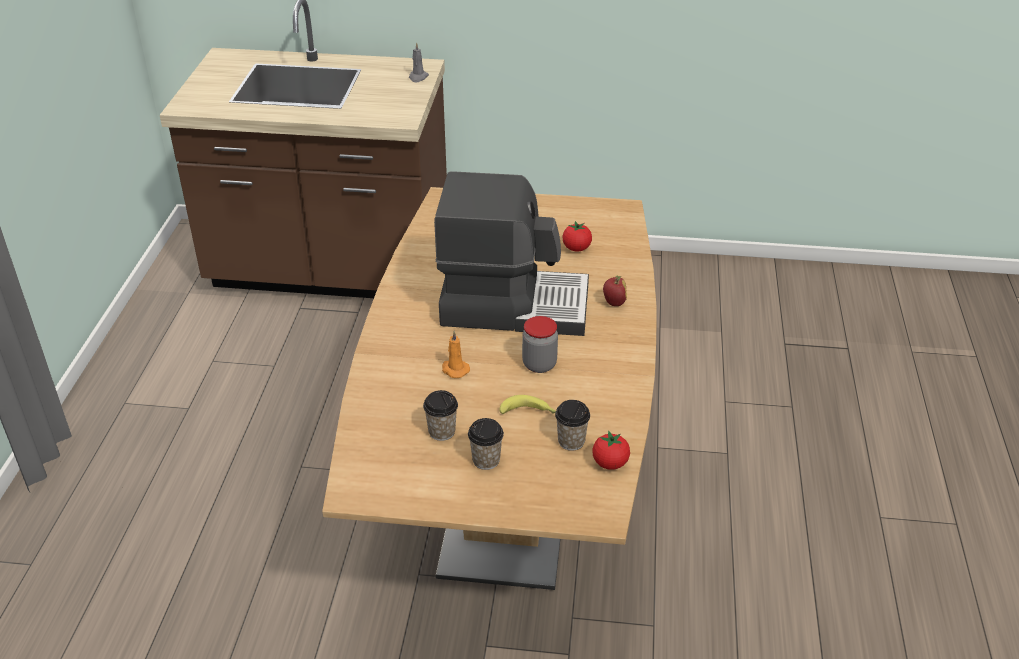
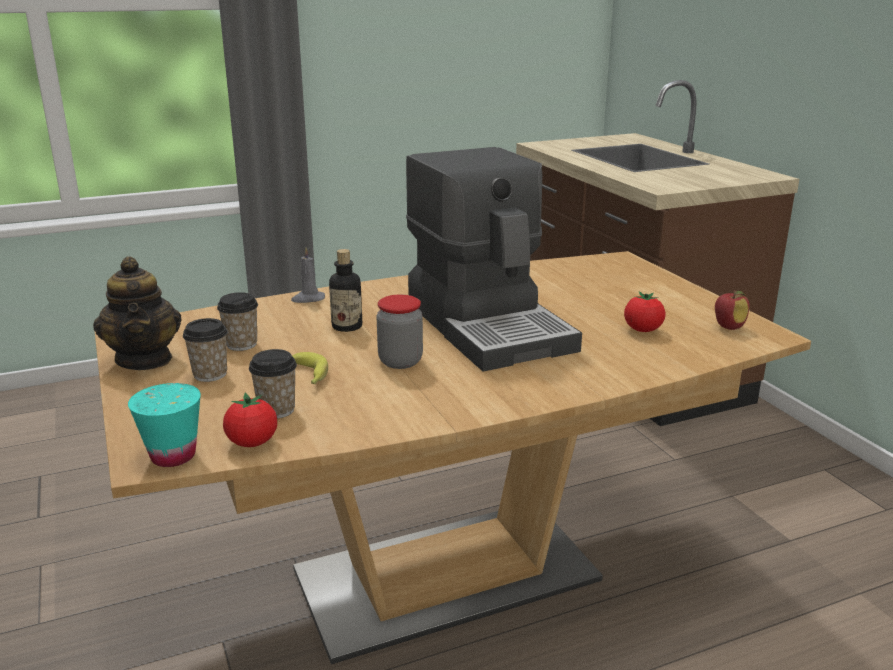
camera: 60 degrees right, 15 degrees down
(418, 77) = (744, 178): grey candle -> grey candle (308, 299)
(427, 490) = (145, 359): none -> teapot
(454, 369) = (347, 326): orange candle -> bottle
(603, 503) = (173, 456): none -> turquoise cup
(614, 303) = (570, 373): apple -> apple (728, 327)

